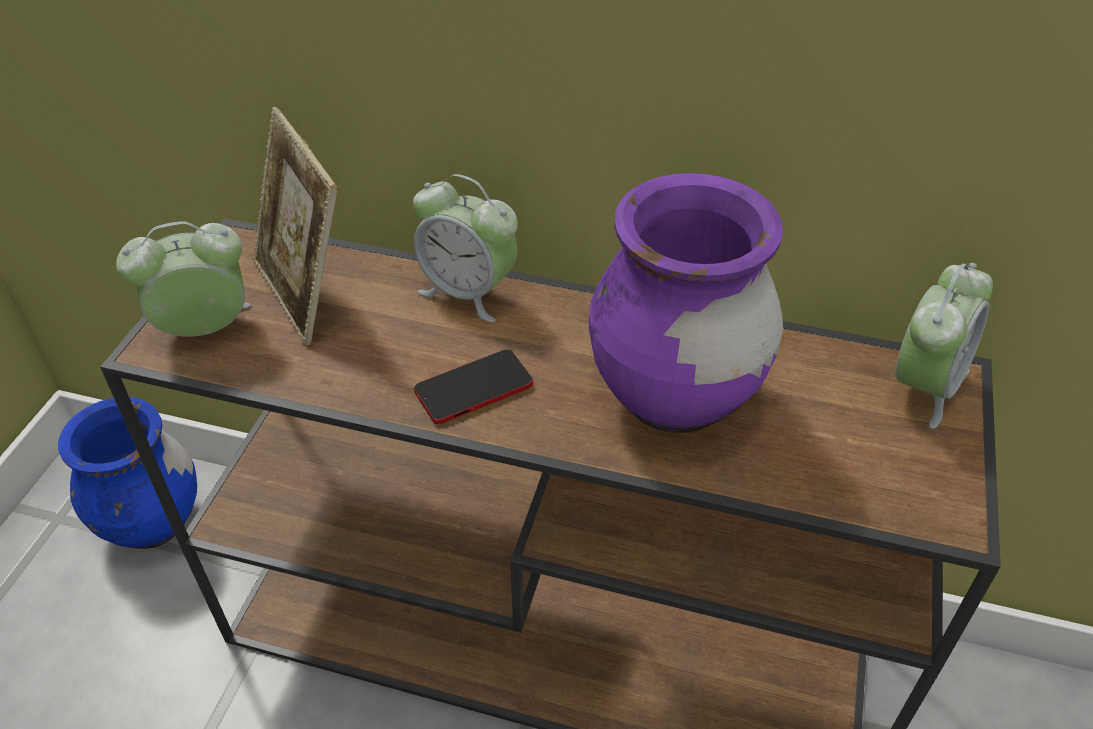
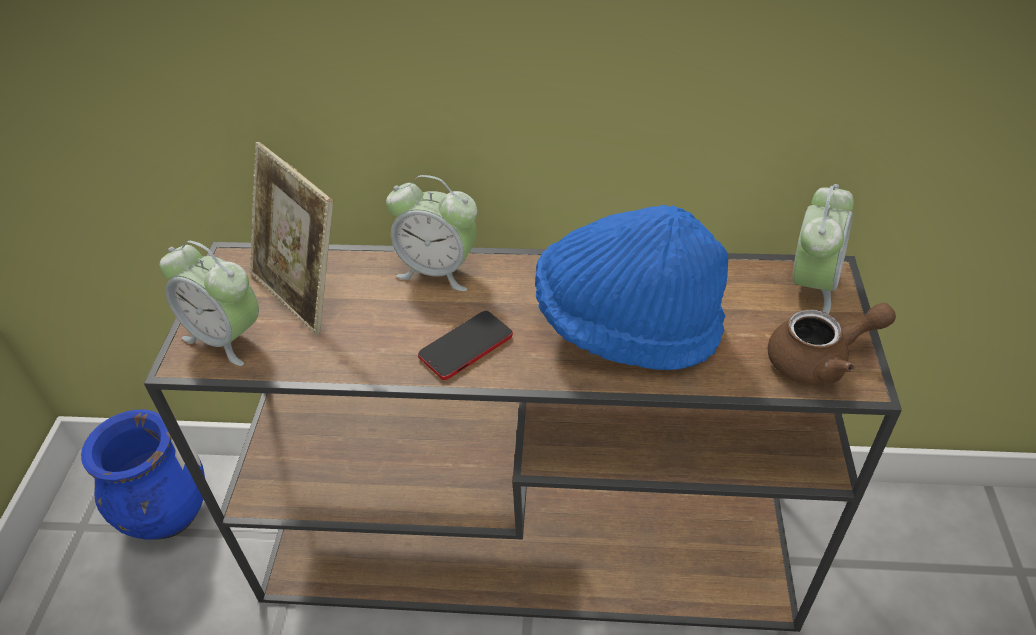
camera: 10 degrees left, 0 degrees up
(205, 330) = (226, 337): alarm clock -> alarm clock turned 120 degrees counterclockwise
(674, 397) = (626, 326): purple vase -> blue hat
(908, 483) = (819, 360): none -> brown teapot

